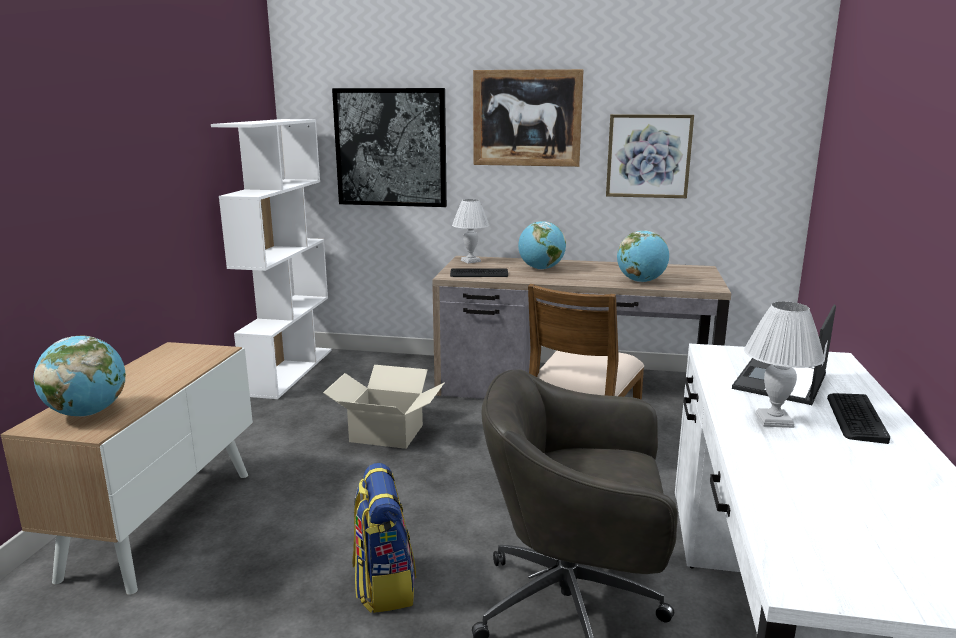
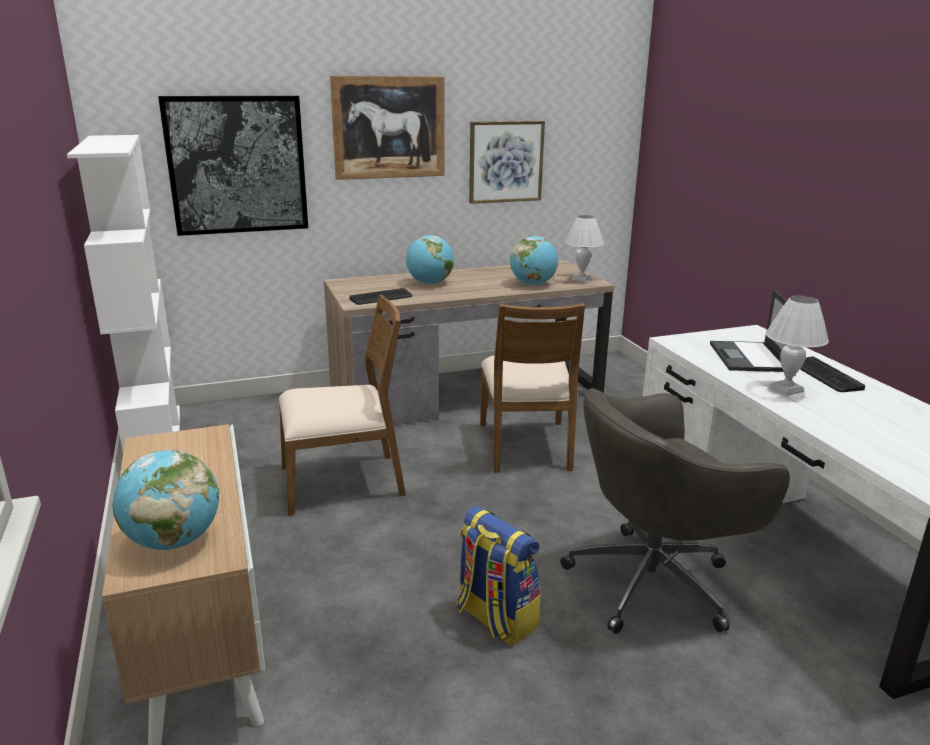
camera: 30 degrees left, 5 degrees up
(386, 433) = (343, 482): cardboard box -> brown chair
(470, 261) = (349, 284): white table lamp -> white table lamp (581, 279)

